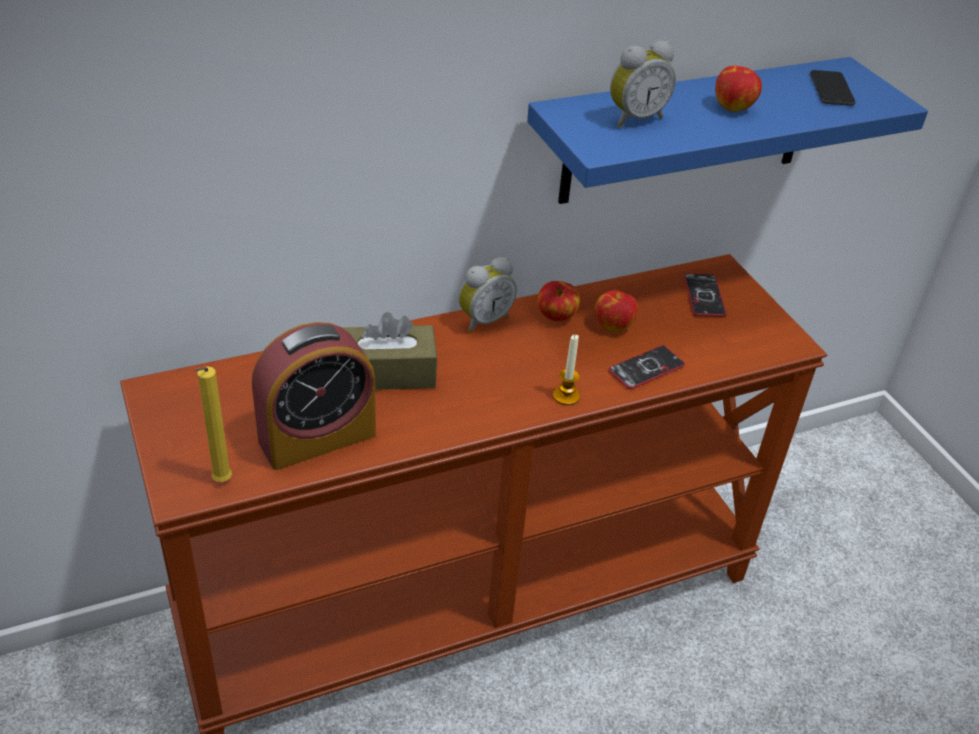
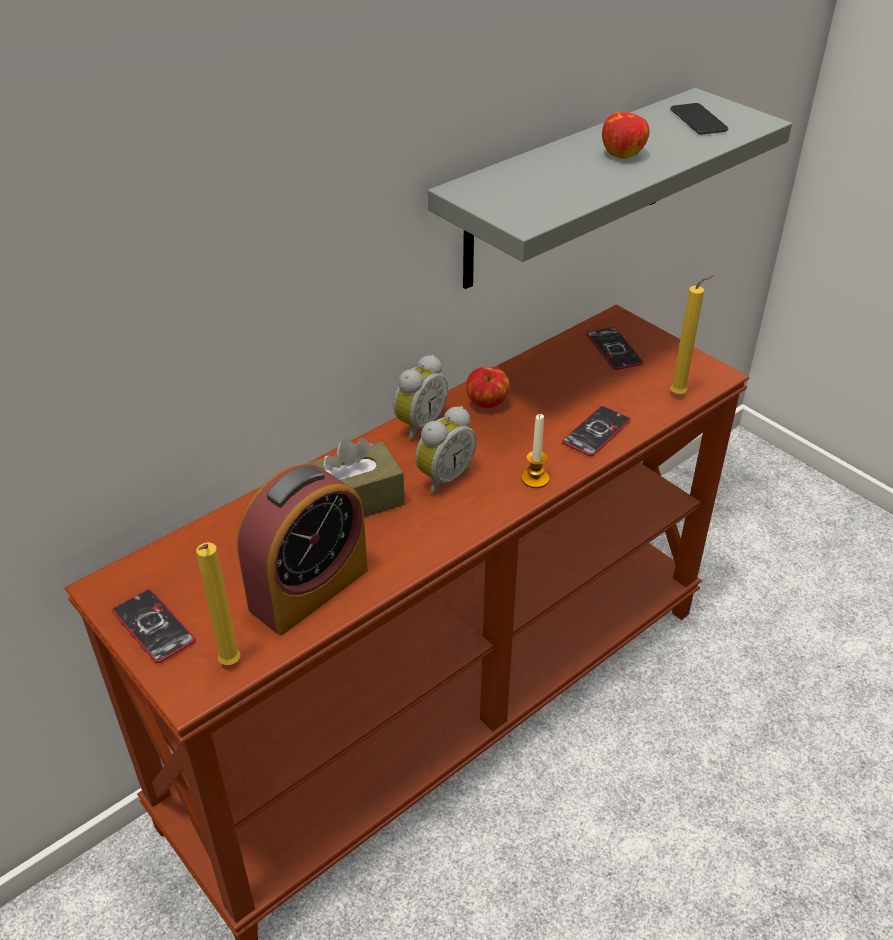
camera: 15 degrees left, 0 degrees up
(175, 433) = (153, 626): none -> phone
(613, 325) = (545, 399): apple -> none
(634, 118) = (538, 183): alarm clock -> alarm clock (443, 477)
(688, 131) = (568, 189): blue shelf -> grey shelf
(747, 354) = (680, 394): none -> yellow candle

